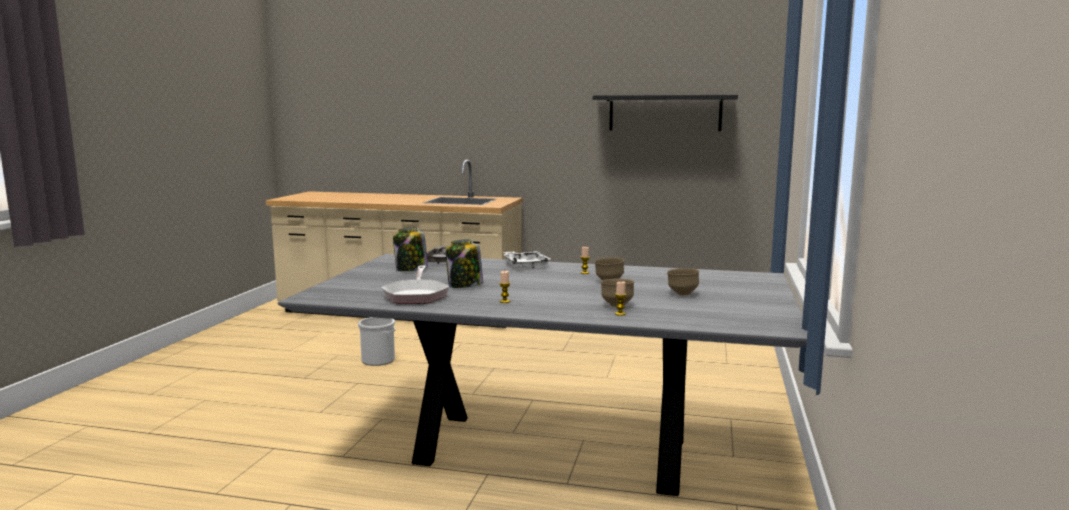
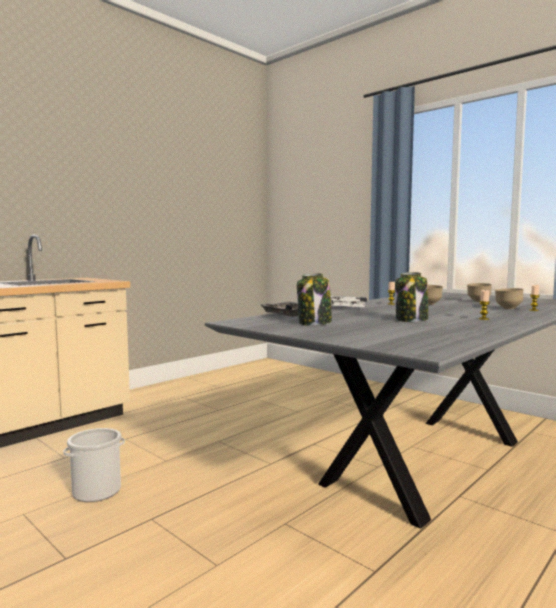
camera: 60 degrees left, 5 degrees down
(416, 295) = (443, 329): frying pan -> none
(665, 113) = (201, 198): black shelf -> none

